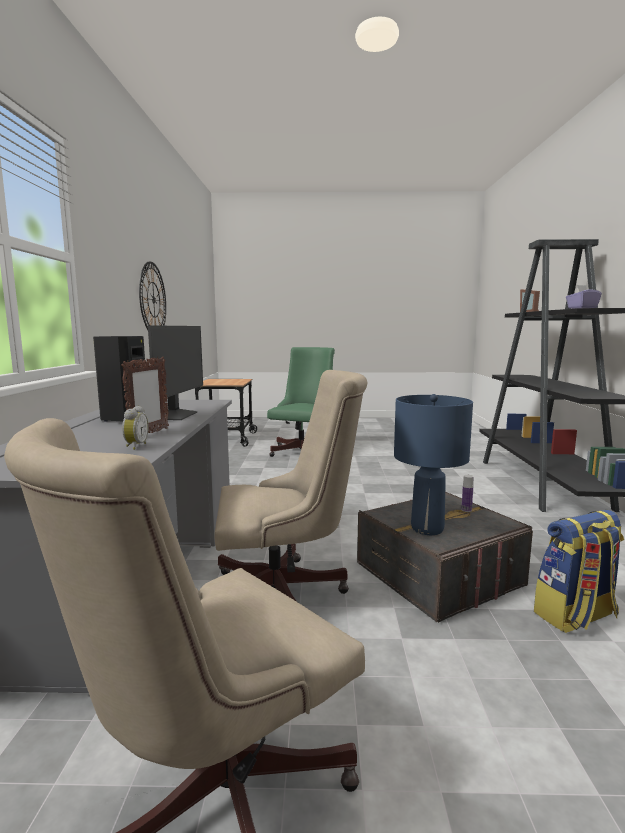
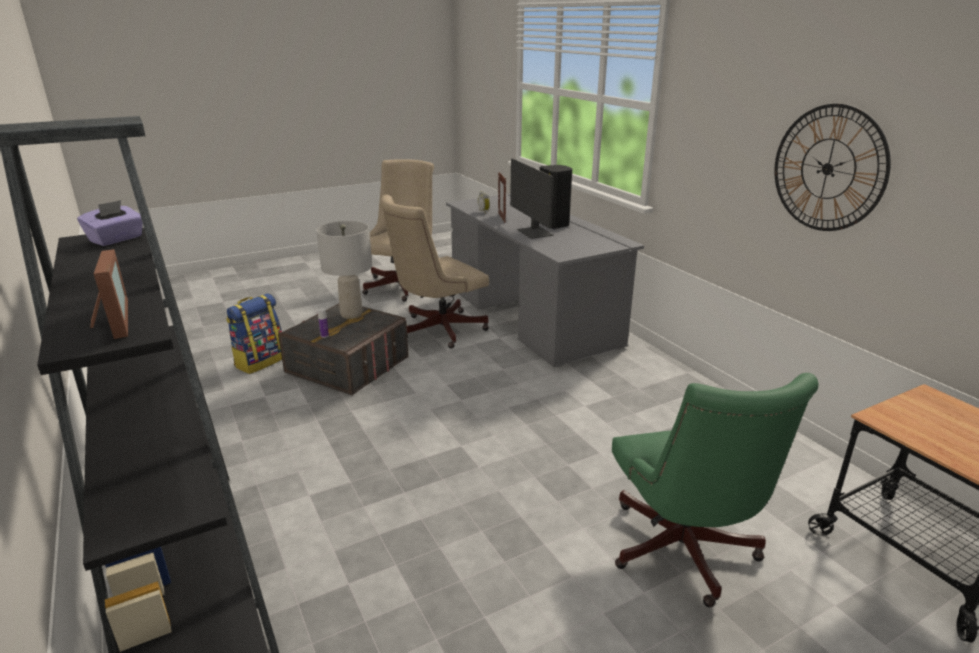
camera: 150 degrees right, 15 degrees up
(427, 528) = (351, 314): blue table lamp -> grey table lamp

